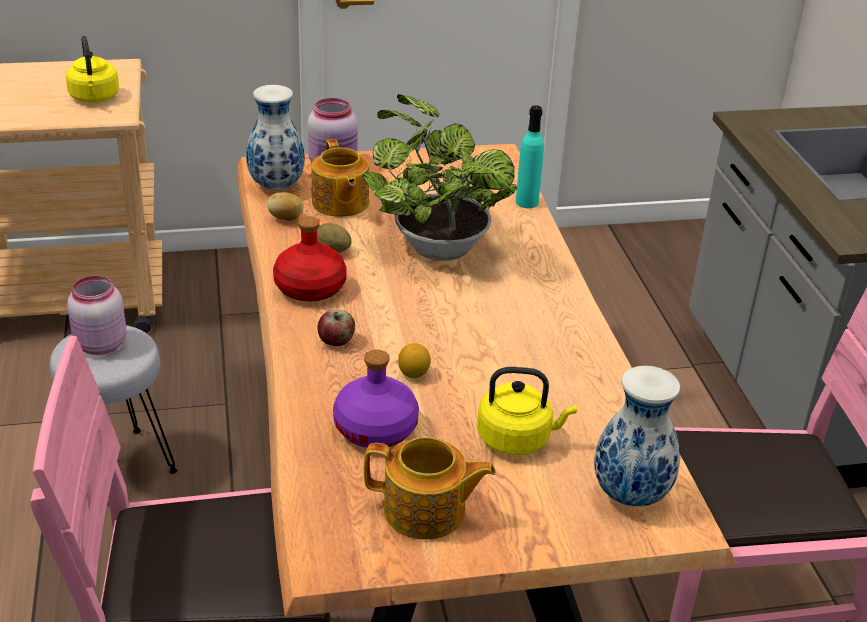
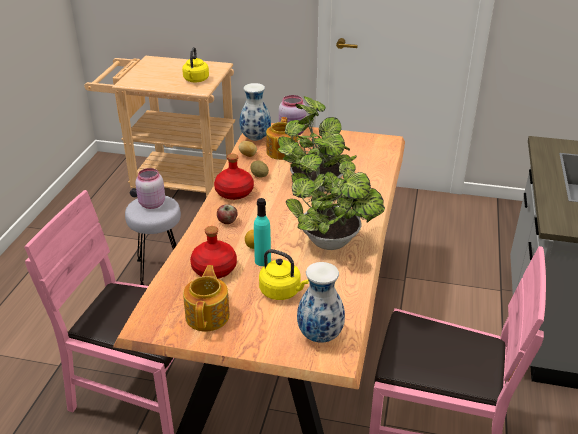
camera: 25 degrees right, 0 degrees up
(376, 428) = (215, 269): purple bottle -> red bottle
(426, 512) = (208, 315): teapot -> teapot turned 120 degrees counterclockwise
(527, 202) = (384, 169): turquoise bottle -> turquoise bottle (262, 261)
(538, 339) = (333, 243): none -> potted plant

